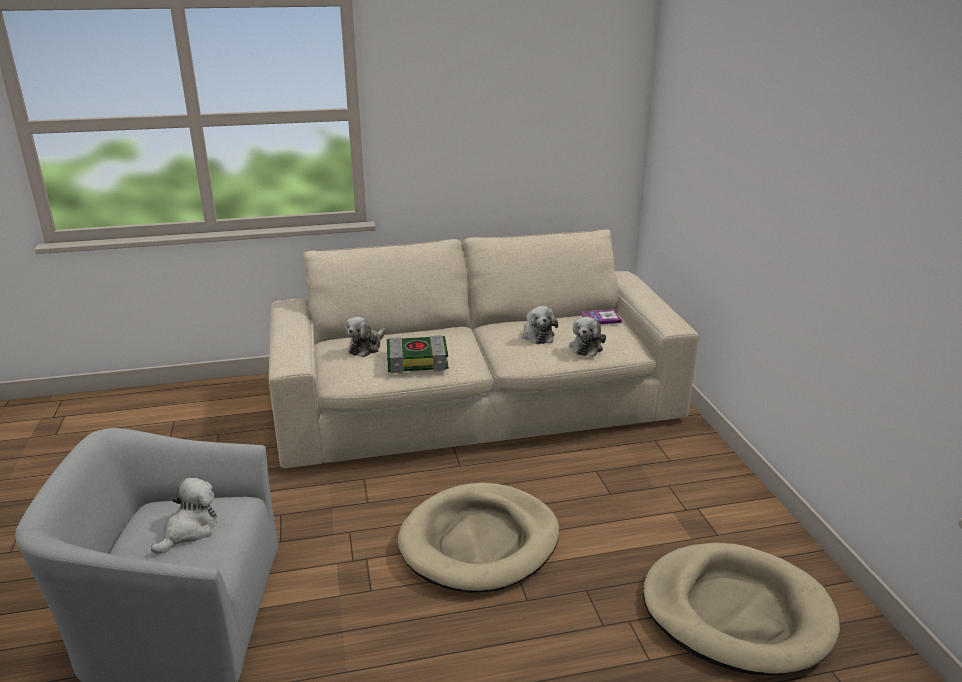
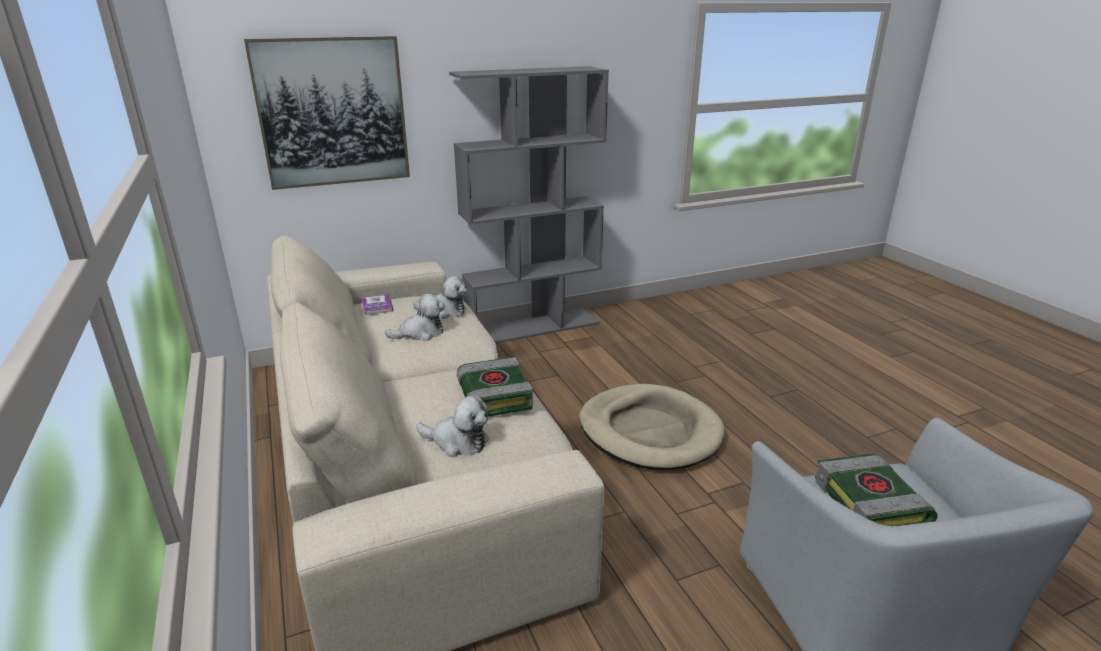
camera: 100 degrees left, 0 degrees up
(189, 530) = (872, 504): plush toy -> book
(697, 150) = (332, 112): none -> picture
(736, 612) = (663, 334): beige dog bed -> none
(739, 488) = (533, 327): none -> grey bookcase

